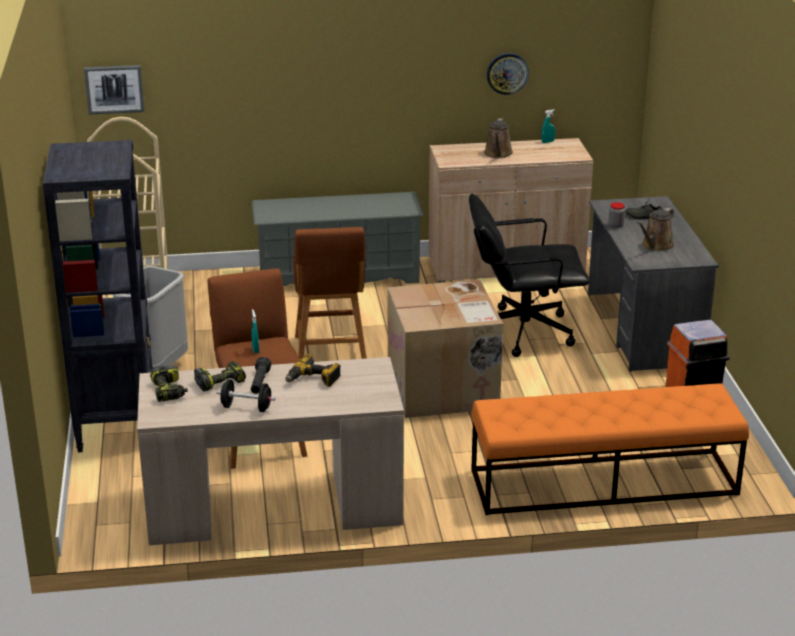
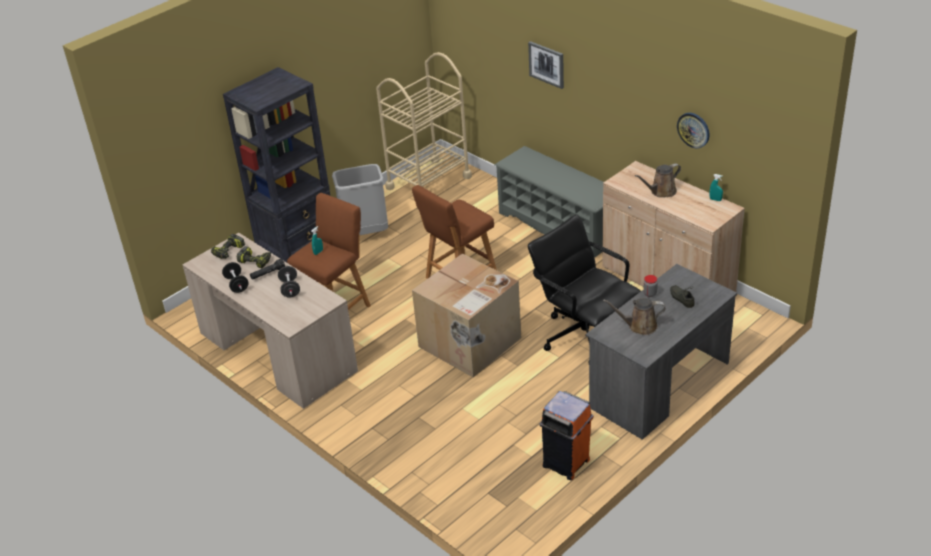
camera: 55 degrees right, 10 degrees up
(114, 89) = (451, 32): picture -> picture (547, 64)
(313, 379) = (290, 289): power drill -> black dumbbell
(602, 482) = (432, 465): orange bench -> none

